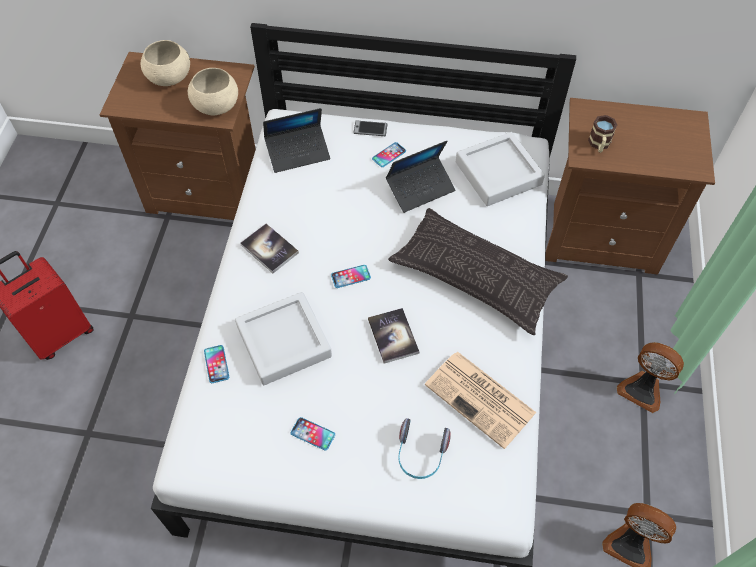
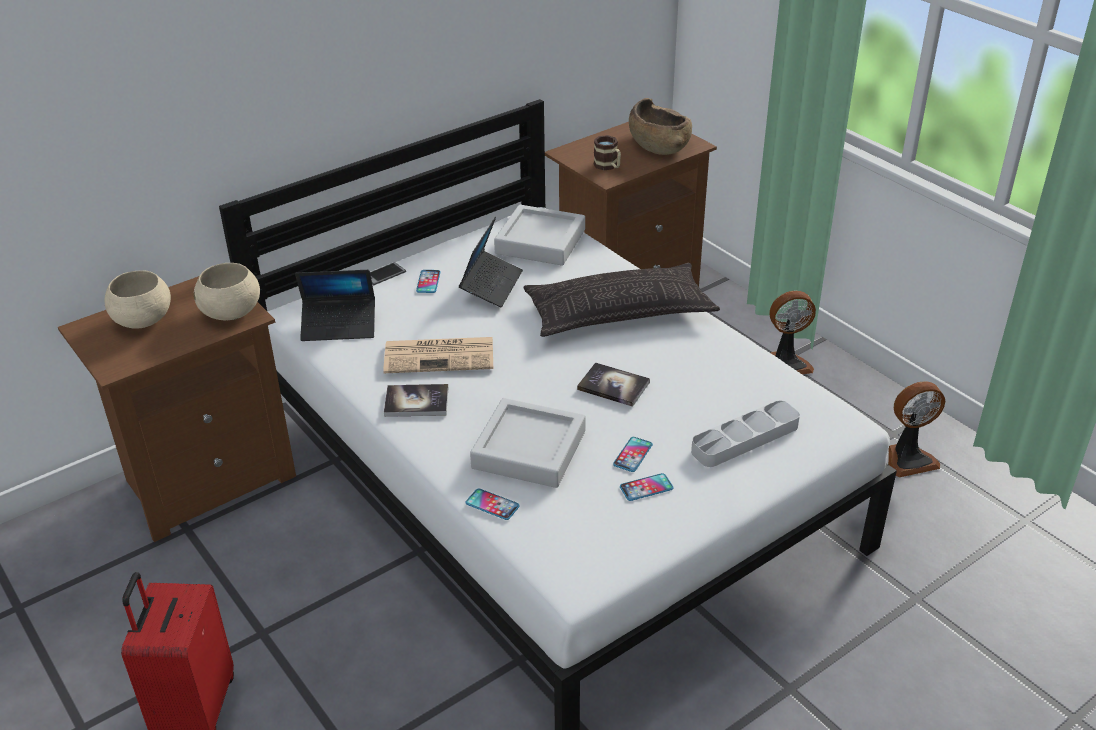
camera: 45 degrees left, 20 degrees down
(298, 153) = (339, 326): laptop -> laptop turned 60 degrees clockwise
(351, 276) = (520, 373): phone -> phone (633, 455)
(420, 454) = (745, 439): headphones -> grey tray
(481, 399) = (736, 377): newspaper -> newspaper (441, 355)
(668, 148) = (658, 144): none -> brown bowl

